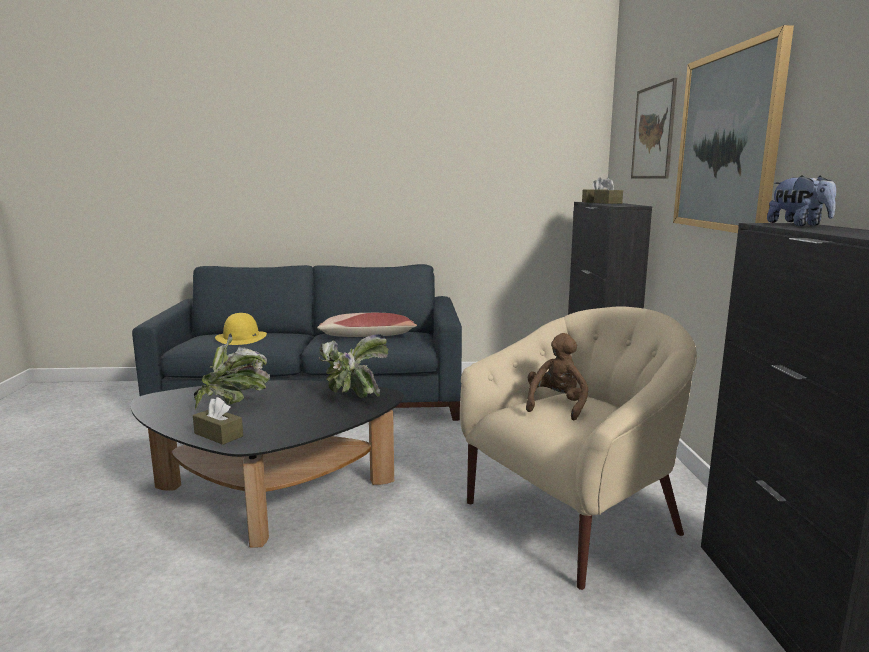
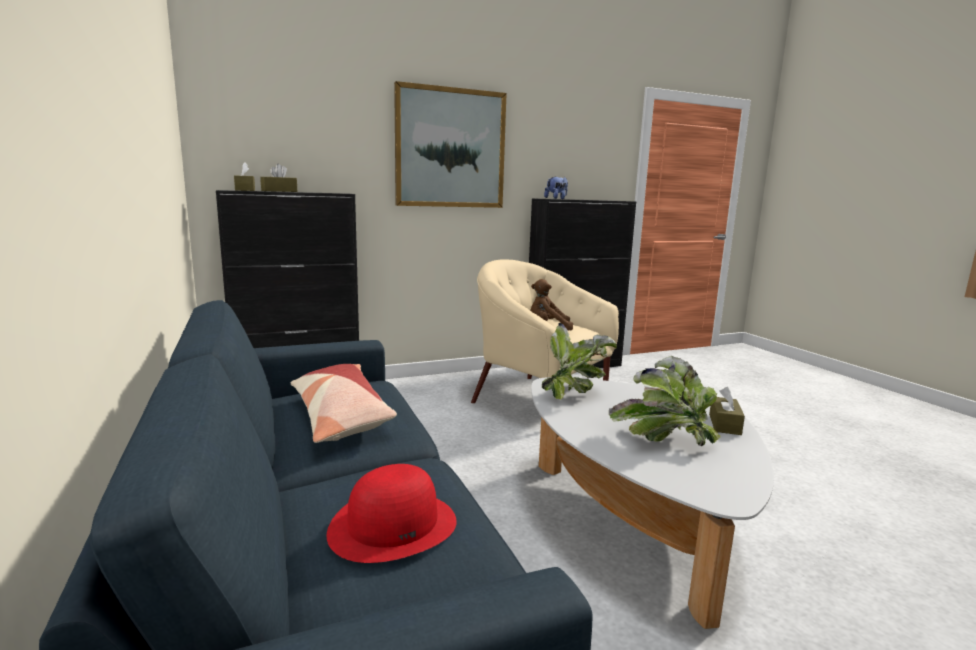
camera: 110 degrees left, 0 degrees up
(241, 338) = (393, 525): yellow hat -> red hat
(271, 496) = (634, 521): black coffee table -> white coffee table
(653, 132) = (323, 124): picture -> none

